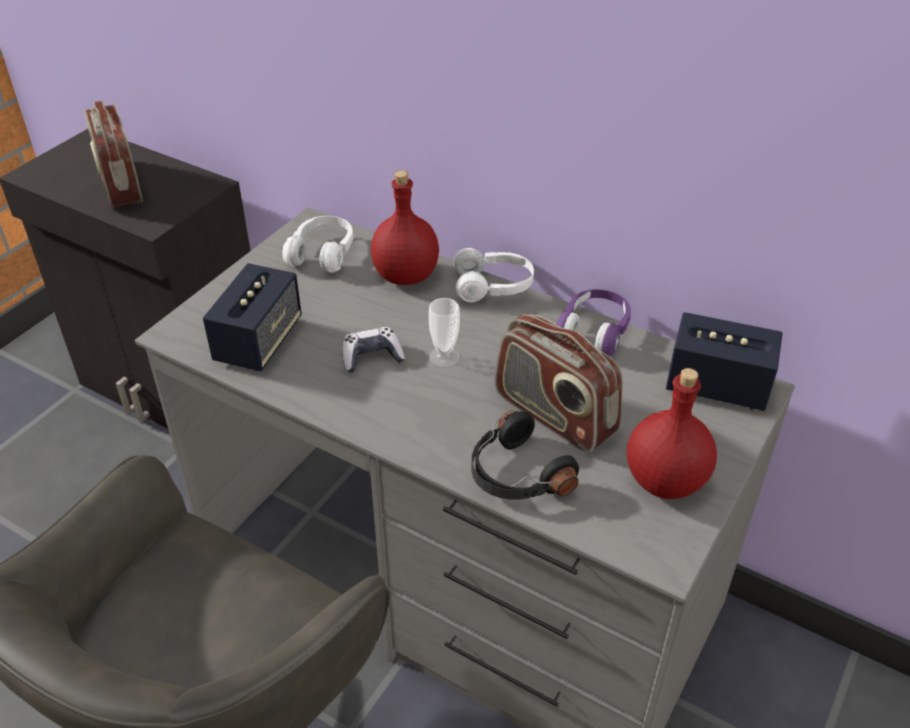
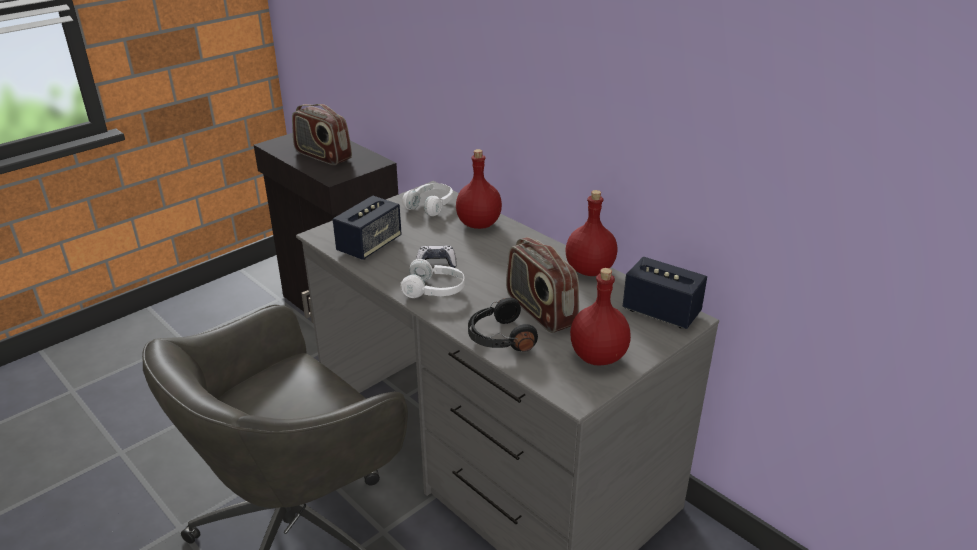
camera: 15 degrees right, 10 degrees down
(120, 185) = (322, 156): radio -> radio turned 45 degrees counterclockwise
(444, 357) = (483, 270): cup -> none
(493, 286) = (533, 237): white headphones -> white headphones (434, 290)
(594, 332) = (590, 270): purple headphones -> red bottle

